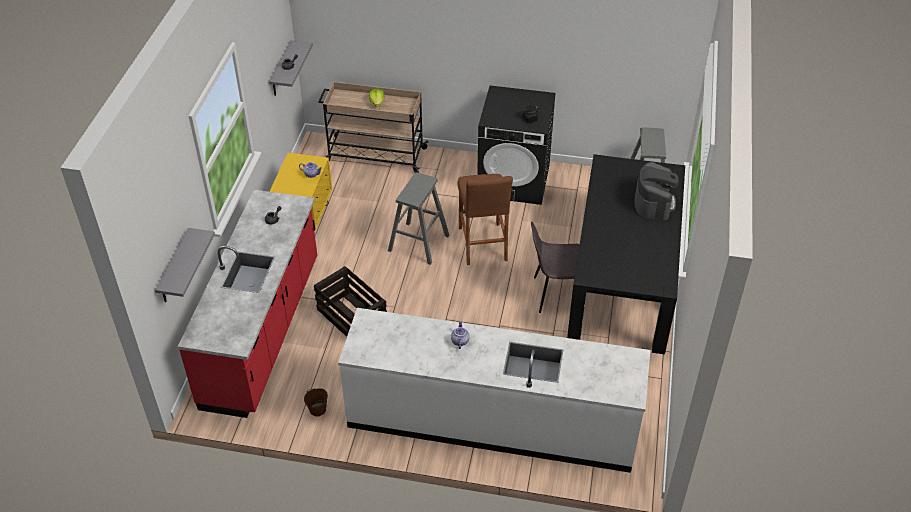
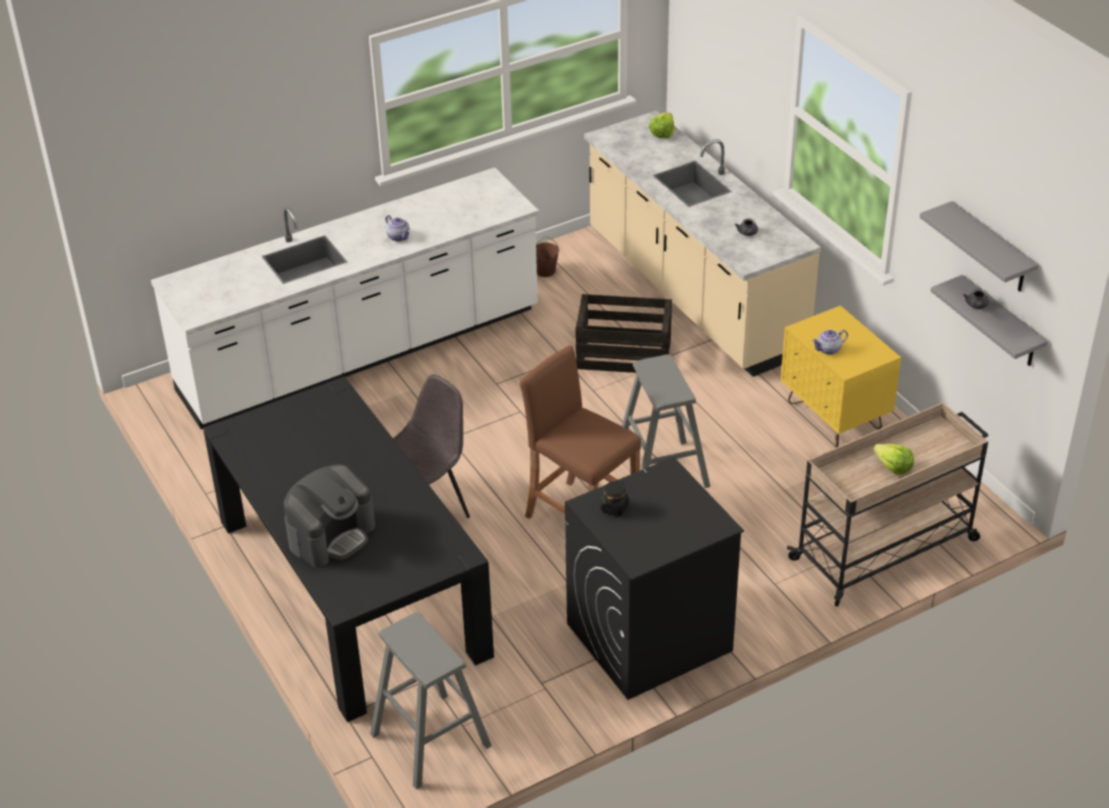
camera: 140 degrees right, 5 degrees down
(174, 268) = (716, 90): grey shelf -> grey shelf (991, 249)
(204, 322) = (662, 133): none -> lettuce
(263, 332) = (692, 293): red counter -> beige counter
(654, 202) = (331, 535): coffee machine -> coffee machine turned 105 degrees counterclockwise

